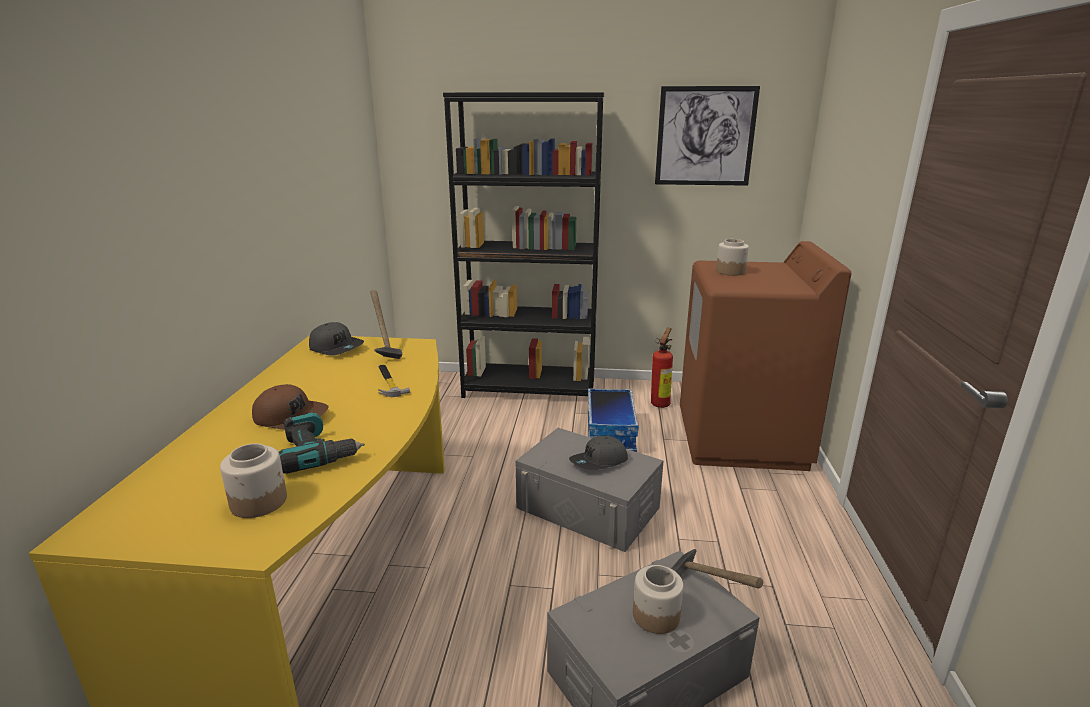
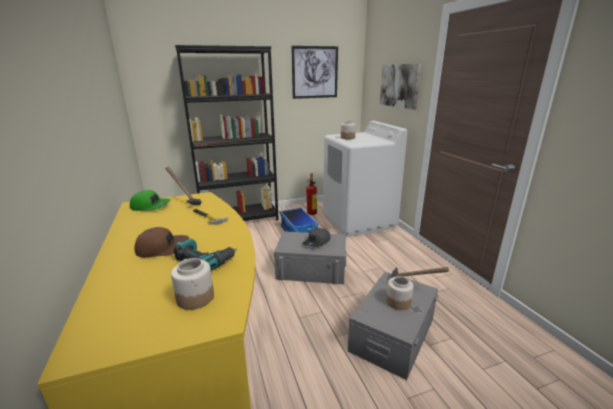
camera: 25 degrees left, 0 degrees up
(337, 348) = (151, 206): grey cap -> green cap
(741, 439) = (358, 221): brown washing machine -> white washing machine
(858, 175) = (399, 85): none -> picture

